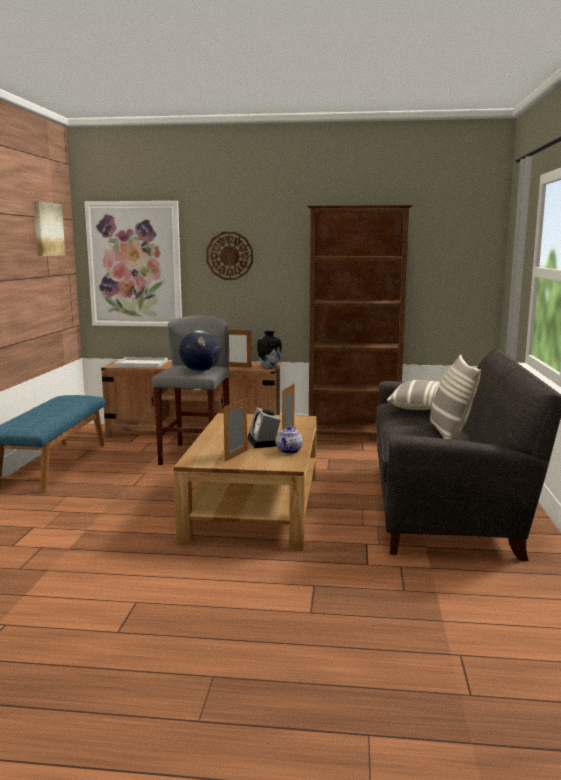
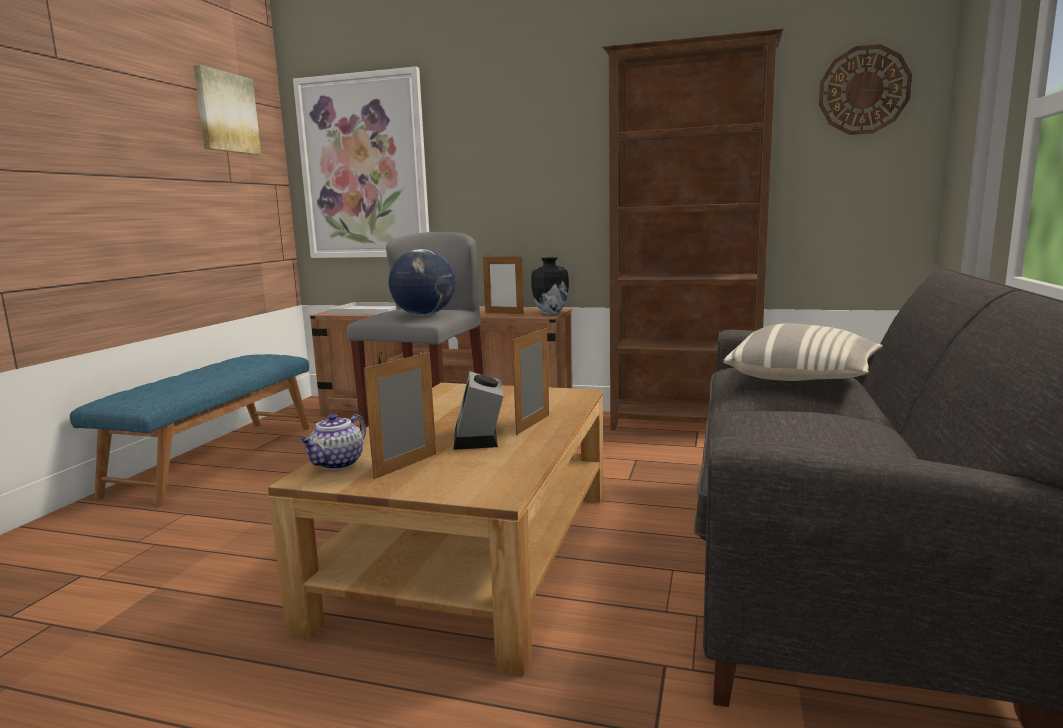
camera: 10 degrees right, 0 degrees up
(229, 256) = (495, 146): wall clock -> wall clock (864, 90)
(289, 451) = (515, 459): teapot -> teapot (337, 464)
(449, 433) = (856, 432): pillow -> none

